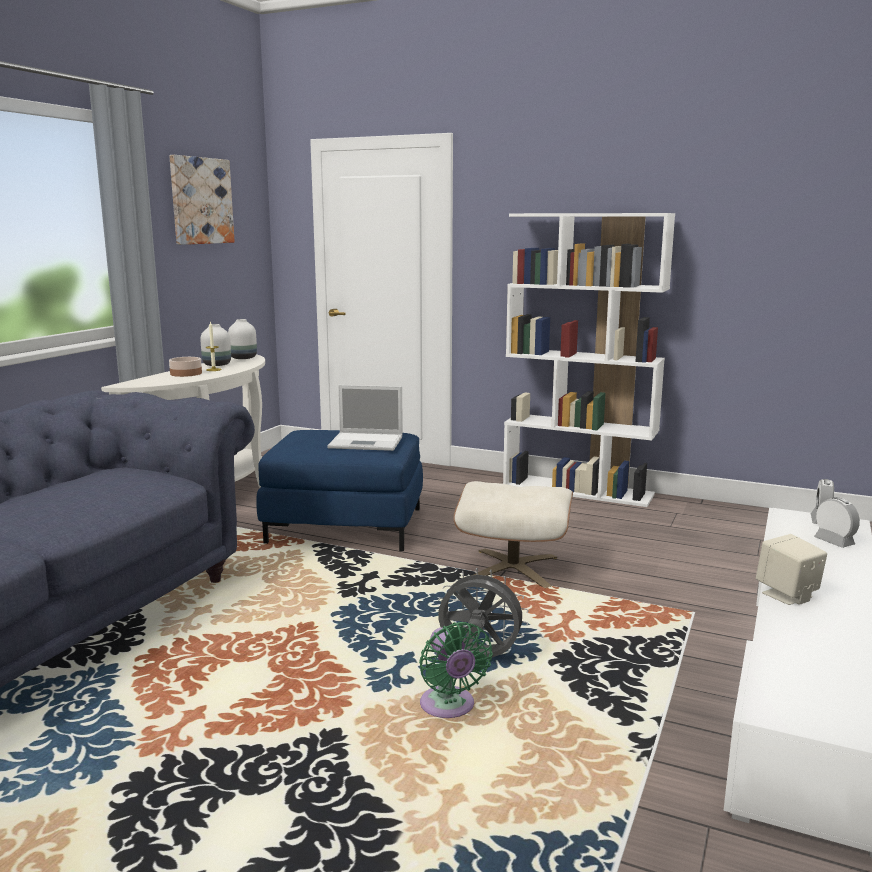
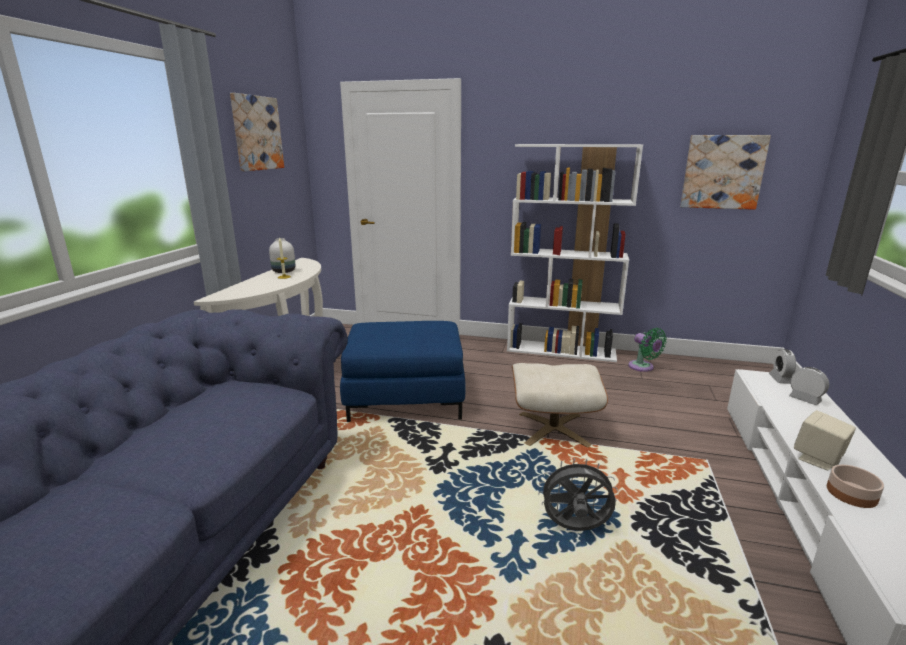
camera: 10 degrees left, 5 degrees up
(185, 373) = (262, 282): bowl -> bowl (850, 493)
(244, 358) = (302, 263): white vase -> none
(367, 442) = (424, 333): laptop -> none
(449, 707) = (579, 592): green fan -> green fan (643, 367)
(787, 250) = (722, 172): none -> picture

